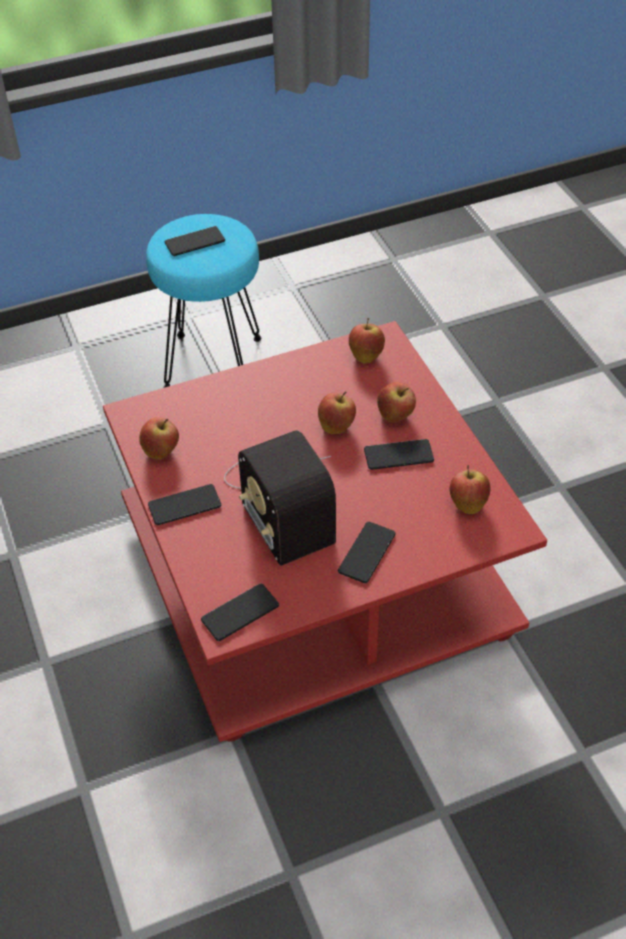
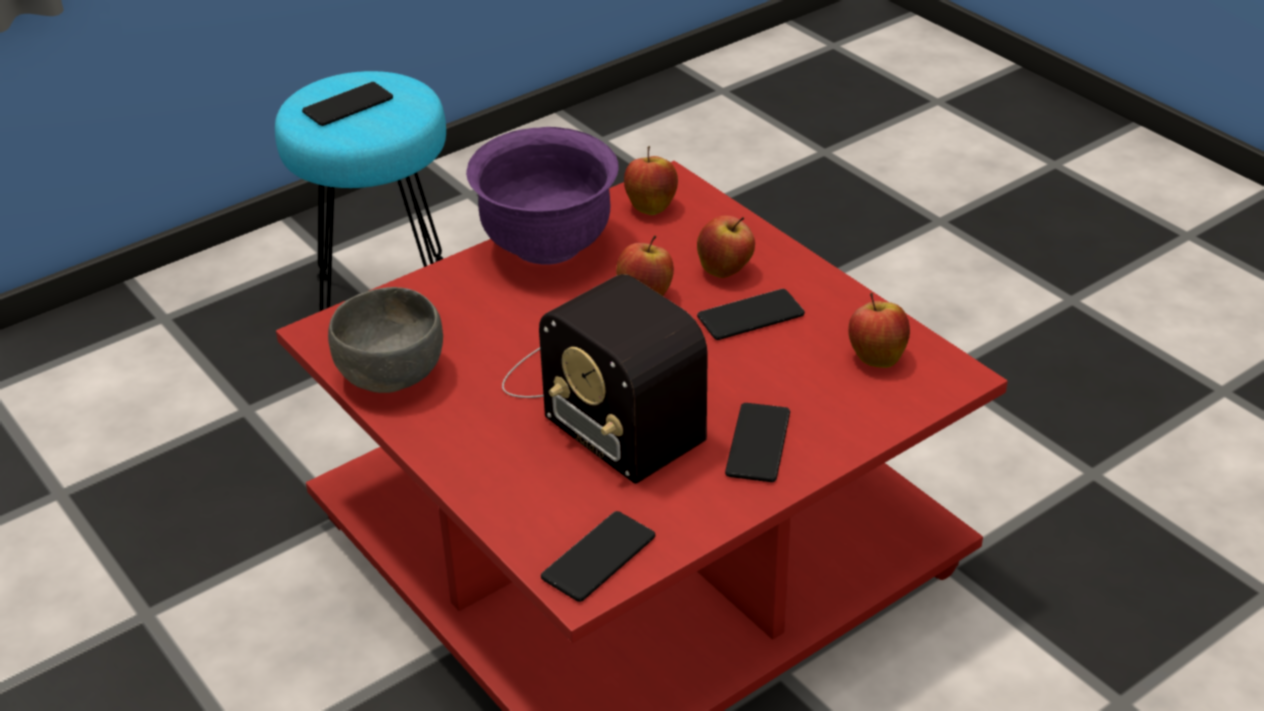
camera: 15 degrees left, 10 degrees down
(161, 452) = (392, 372): apple -> grey bowl
(184, 505) = (455, 434): phone -> none
(288, 374) = (547, 245): none -> purple bowl

